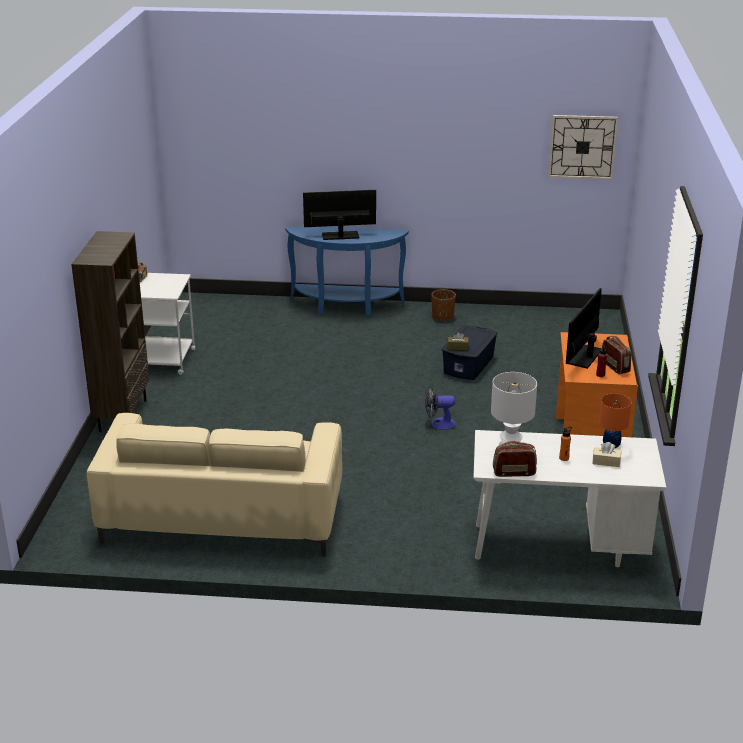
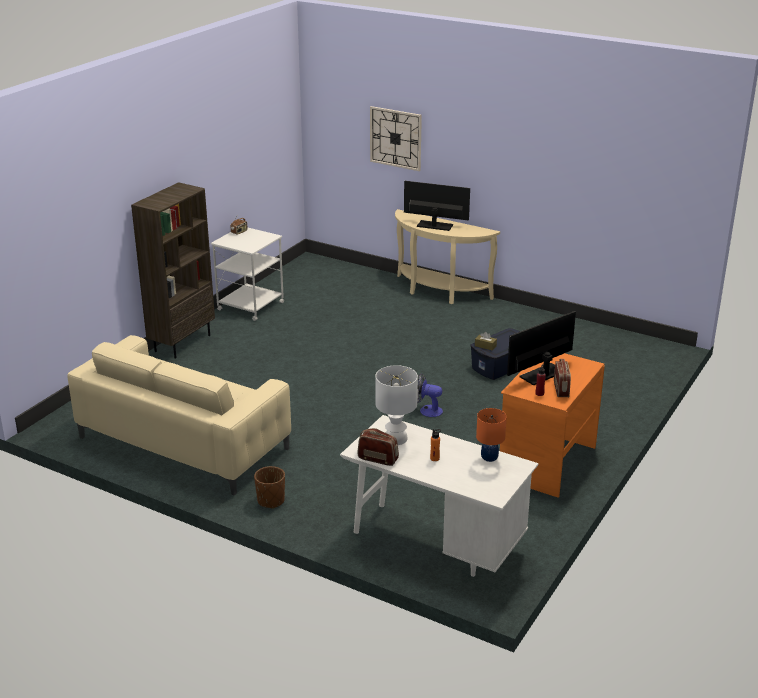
camera: 25 degrees right, 0 degrees up
(345, 306) = (438, 292): blue console table -> beige console table
(442, 317) = (516, 319): brown planter -> brown planter (271, 501)
(582, 147) = (664, 176): wall clock -> wall clock (395, 138)
(606, 462) = (469, 471): beige tissue box -> none

